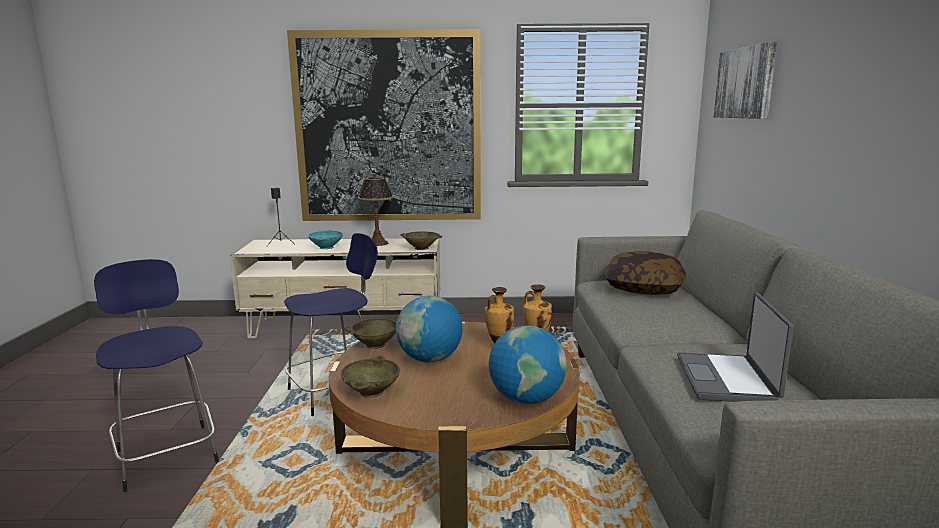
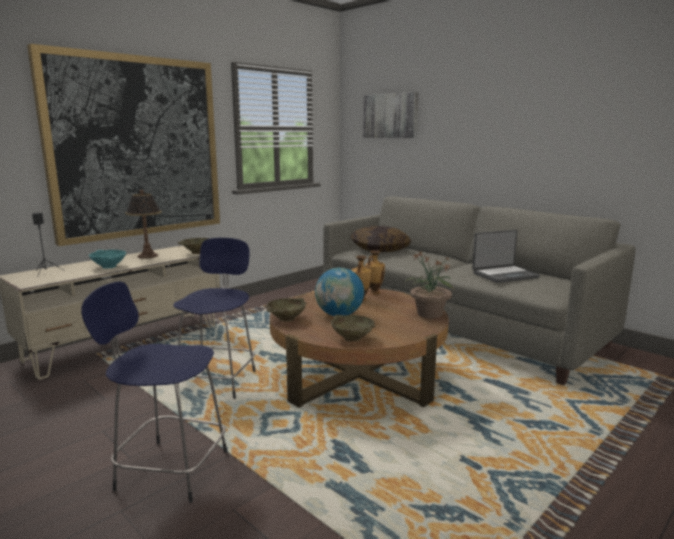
camera: 45 degrees left, 0 degrees up
(526, 399) = (429, 314): globe -> potted plant
(727, 379) = (504, 275): laptop -> laptop turned 75 degrees counterclockwise

